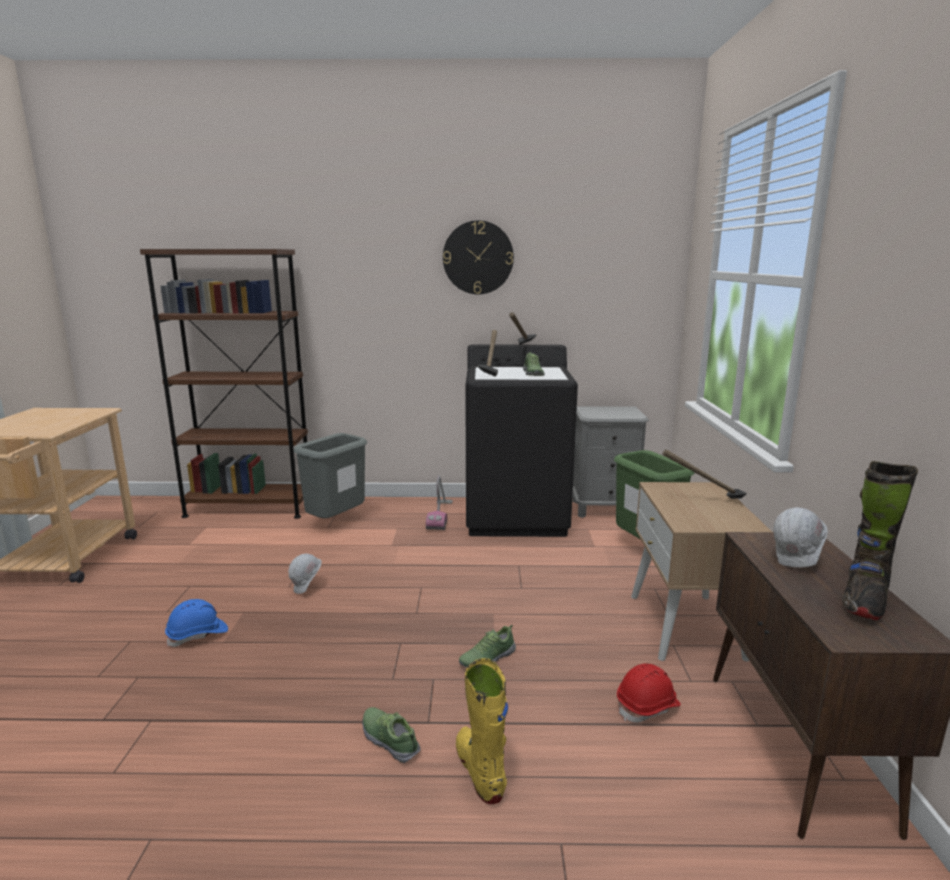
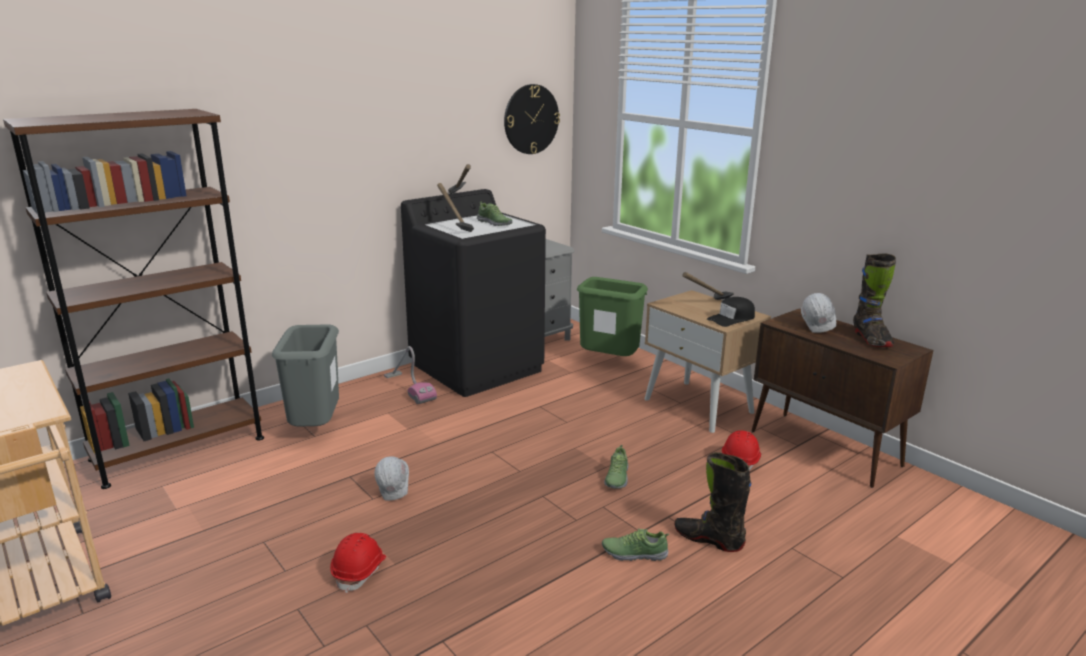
camera: 40 degrees left, 5 degrees up
(198, 635) = (360, 571): blue hard hat -> red hard hat
(478, 258) = (402, 106): wall clock -> wall clock (531, 119)
(480, 771) = (708, 539): yellow boot -> black boot
(710, 521) = (732, 319): none -> black cap

